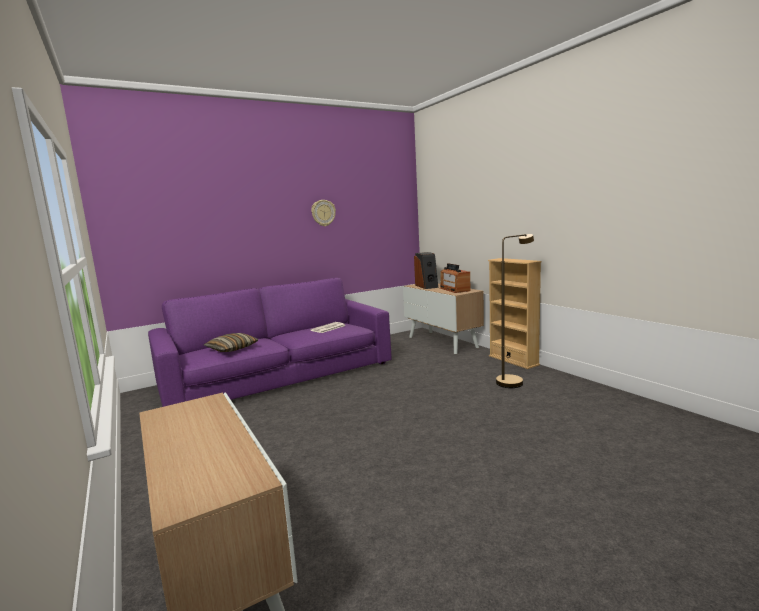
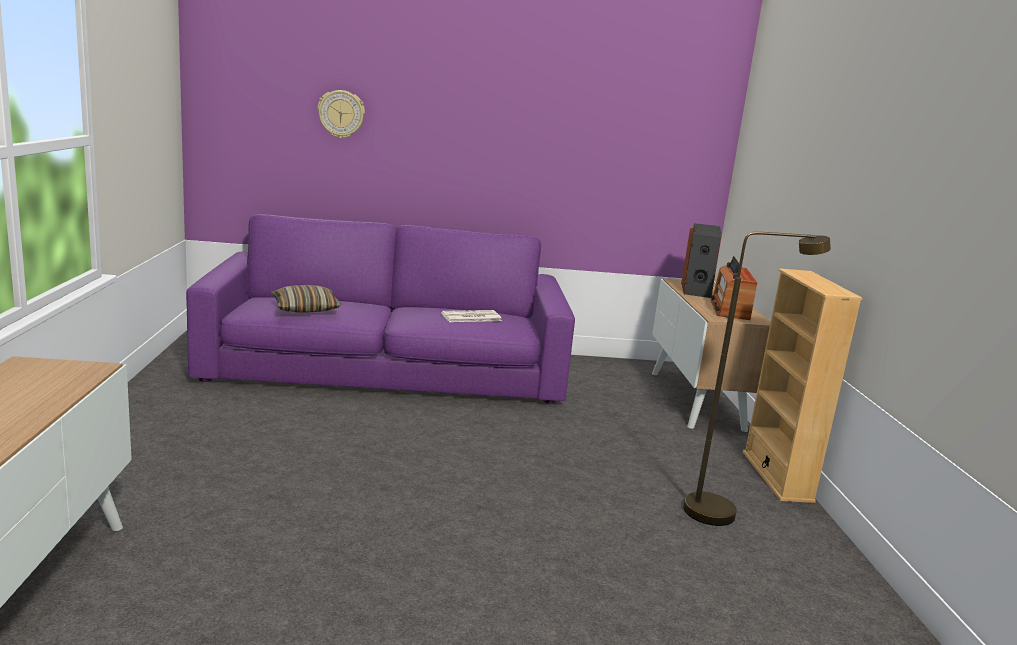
camera: 25 degrees right, 5 degrees up
(323, 213) = (540, 120): wall clock -> wall clock (341, 114)

